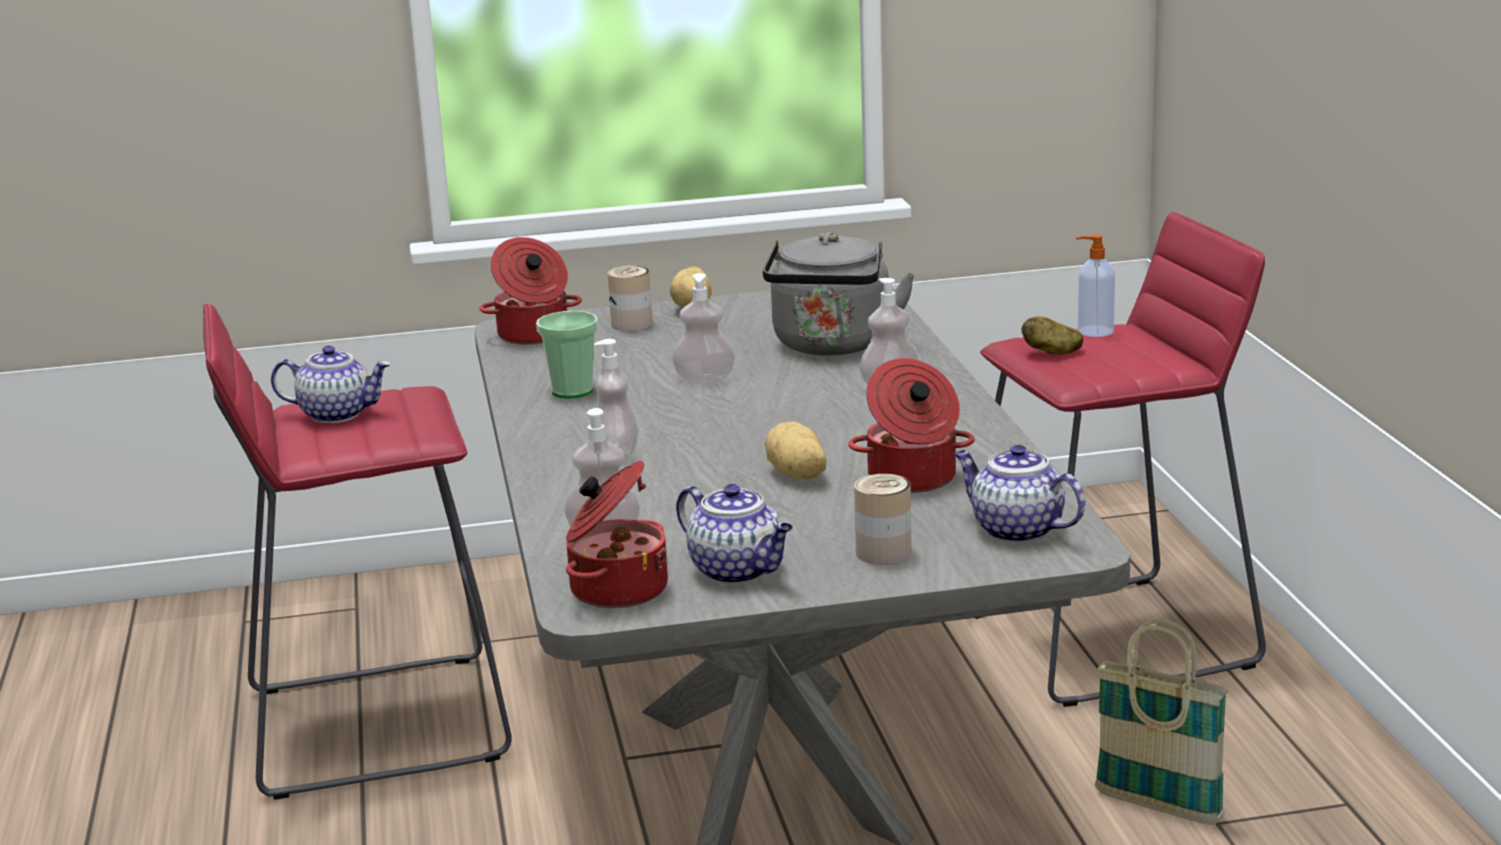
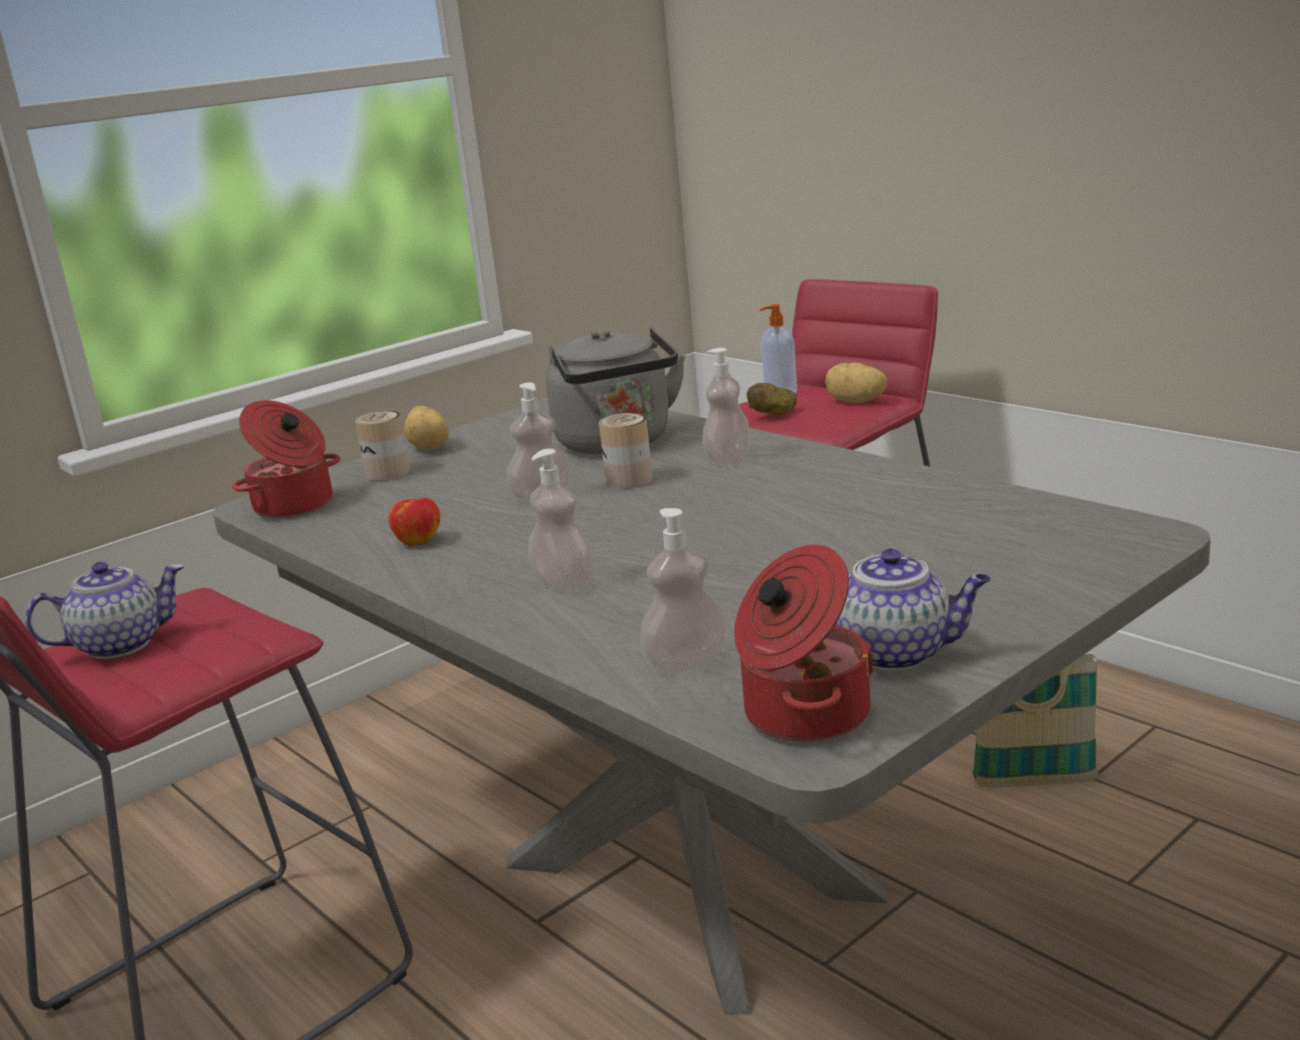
camera: 30 degrees left, 0 degrees up
(572, 391) = (418, 541): cup -> apple
(796, 476) = (783, 550): potato -> potato (855, 402)
(883, 553) = (997, 590): can -> can (629, 480)
(912, 479) = (895, 522): cooking pot -> none
(1015, 530) = (1068, 535): teapot -> none

